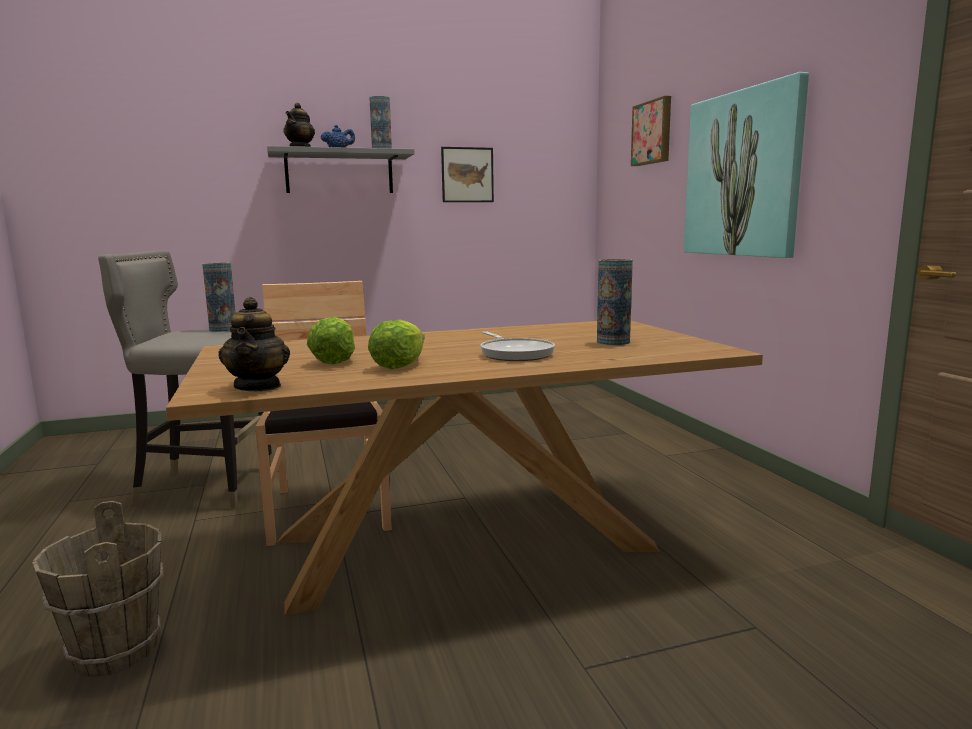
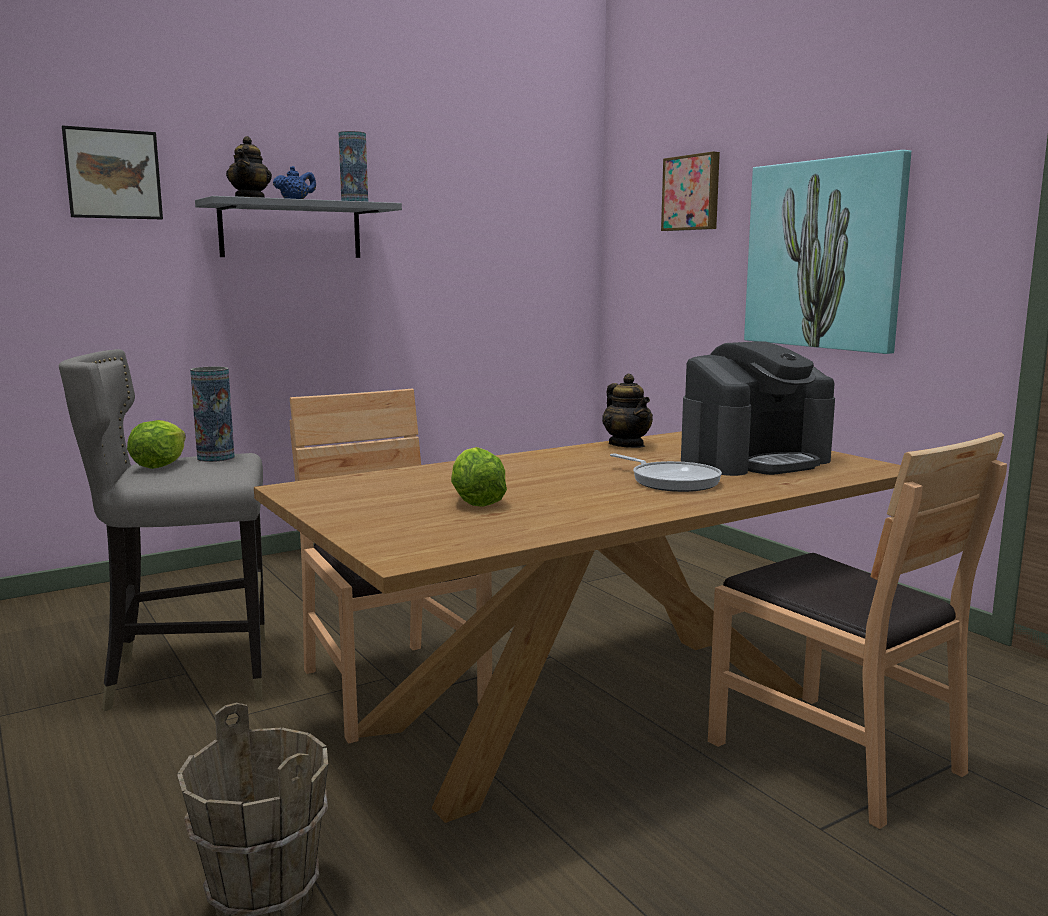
camera: 15 degrees left, 0 degrees up
(258, 386) = (448, 542): teapot -> teapot (627, 445)
(398, 365) = (565, 504): lettuce -> lettuce (159, 465)
(467, 175) = (452, 234): picture -> picture (113, 174)
(613, 342) = (754, 460): vase -> coffee machine
(644, 604) = (835, 755): none -> brown chair

